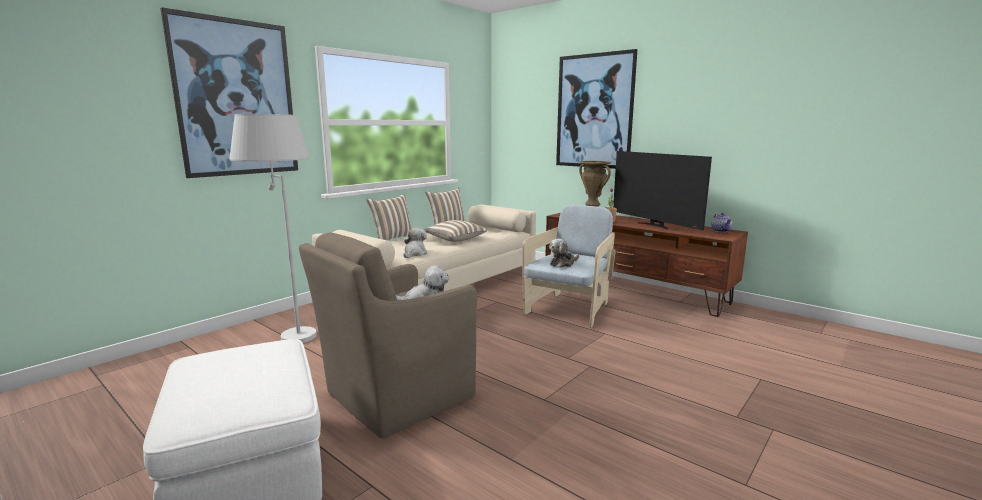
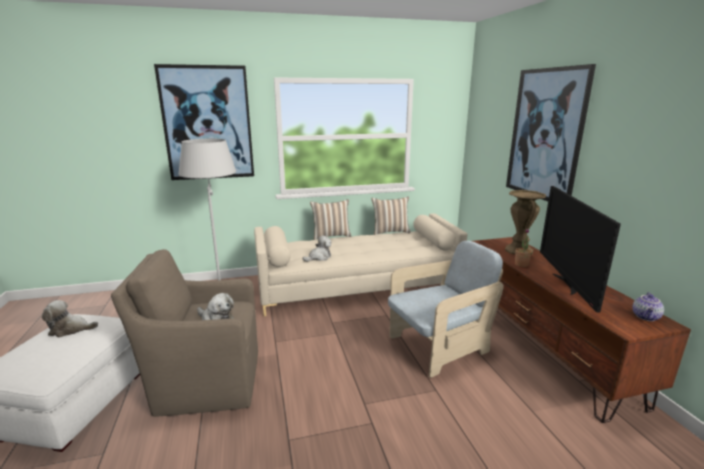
camera: 35 degrees right, 5 degrees up
(454, 239) = (373, 248): pillow -> none
(563, 263) = (423, 303): plush toy -> plush toy (70, 329)

